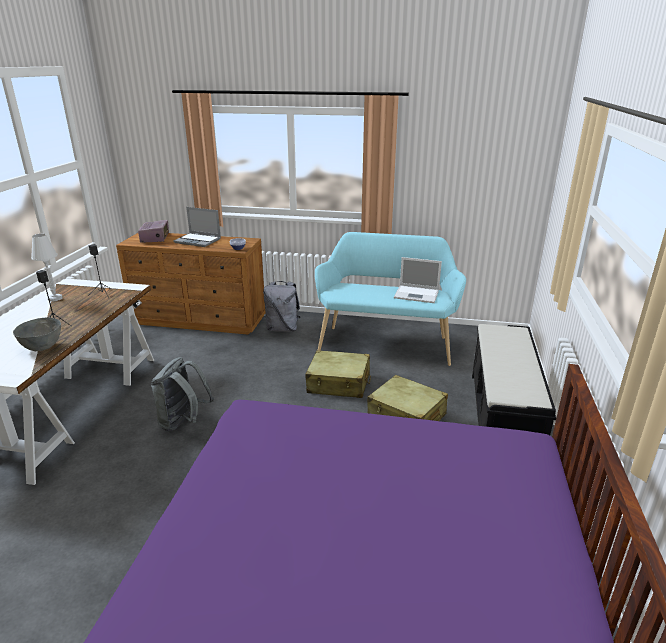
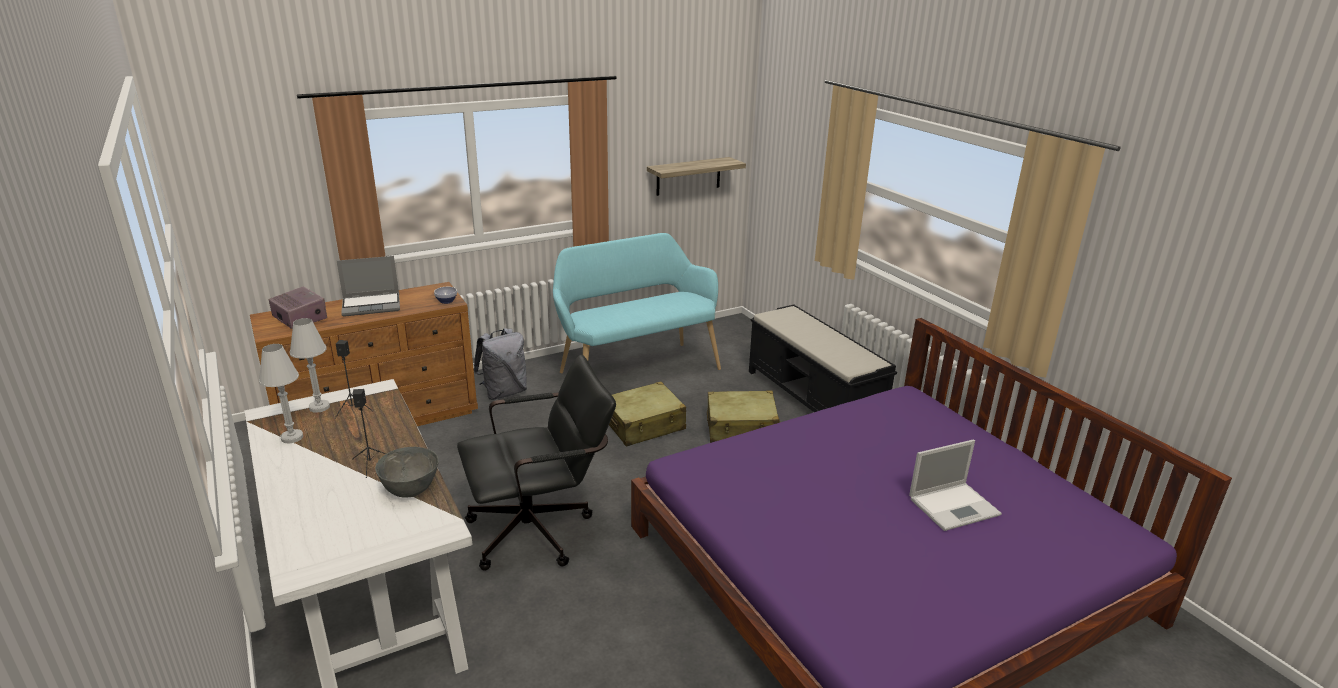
camera: 40 degrees left, 0 degrees up
(93, 288) = (319, 407): none -> white table lamp
(183, 422) = (541, 530): grey backpack -> black office chair
(417, 294) = (672, 302): laptop -> laptop (955, 506)
(481, 192) = (688, 176): none -> shelf

